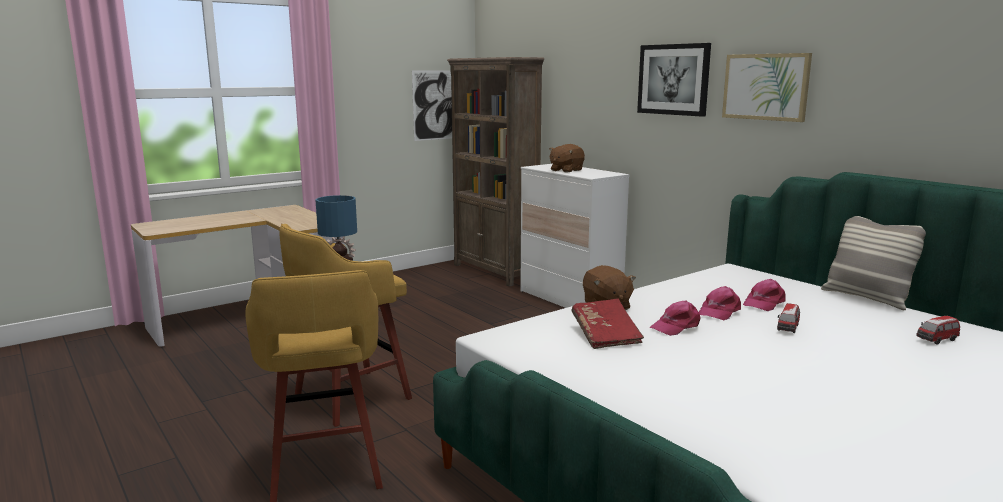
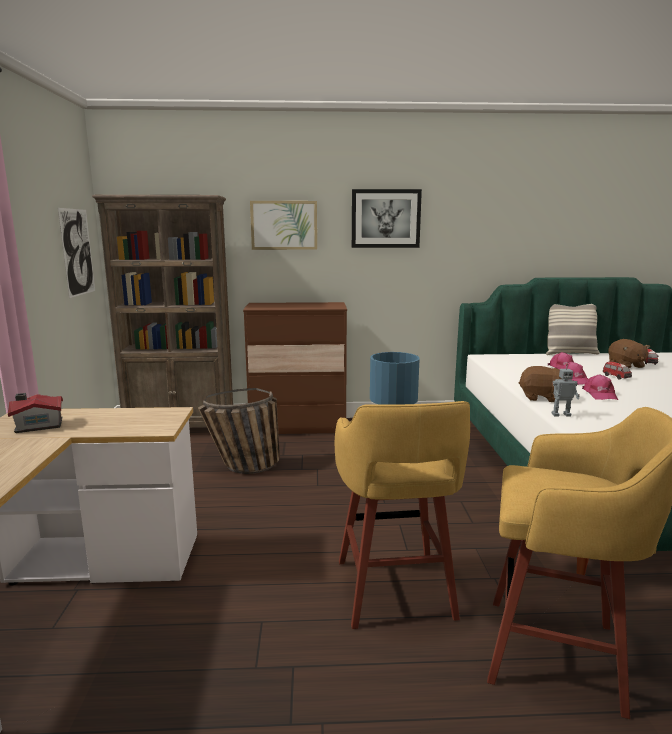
camera: 55 degrees left, 0 degrees up
(276, 212) = (38, 425): none -> toy house
(461, 307) = (243, 468): none -> basket
(558, 318) = (560, 414): none -> toy robot
(566, 170) = (293, 306): brown plush toy -> brown plush toy (626, 365)
(569, 299) = (298, 427): white dresser -> brown dresser
(605, 335) = (609, 412): red book -> none
(765, 87) = (469, 223): picture -> picture (284, 225)

